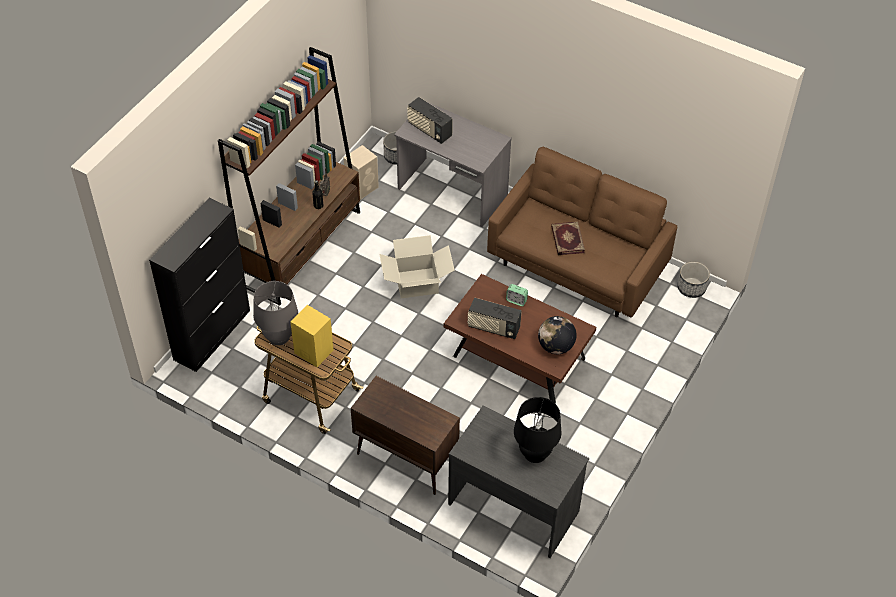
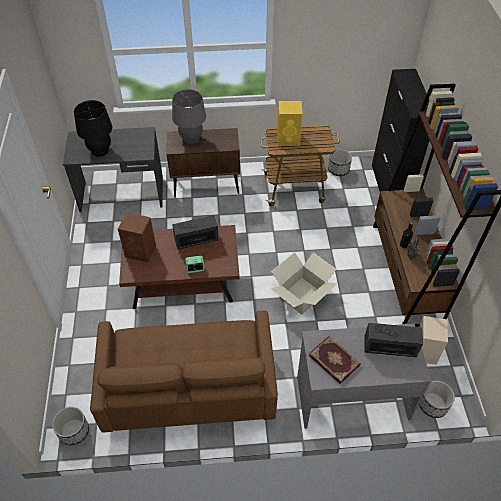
camera: 145 degrees right, 0 degrees up
(238, 388) = (338, 170): none -> planter
(279, 336) = (318, 136): grey table lamp -> grey table lamp (191, 138)
(555, 346) = (141, 251): globe -> brown speaker
(567, 240) = (192, 348): book -> book (334, 359)

